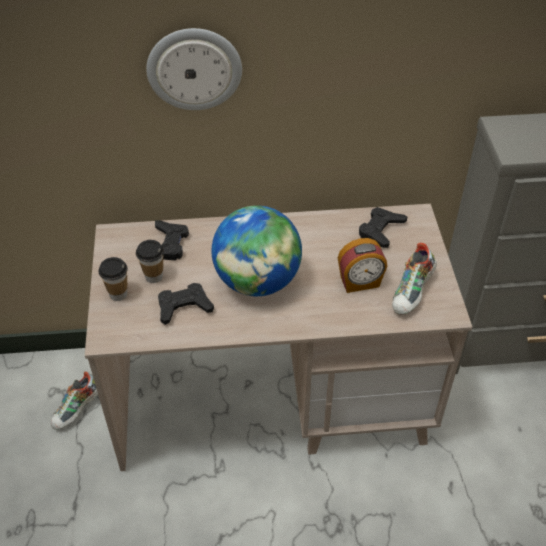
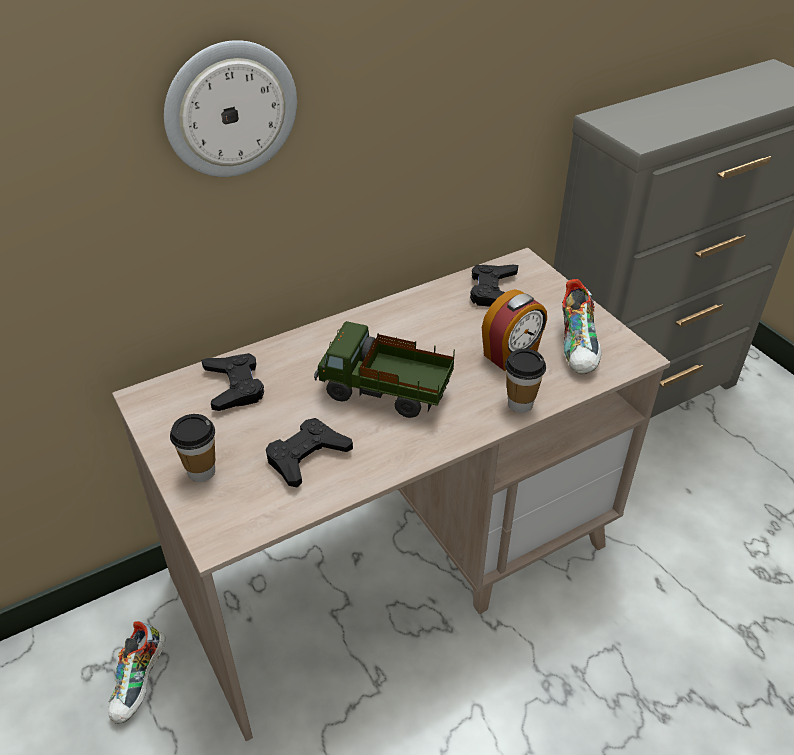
camera: 25 degrees left, 5 degrees down
(154, 276) = (239, 432): cup -> cup (520, 404)
(257, 281) = (385, 393): globe -> toy truck

